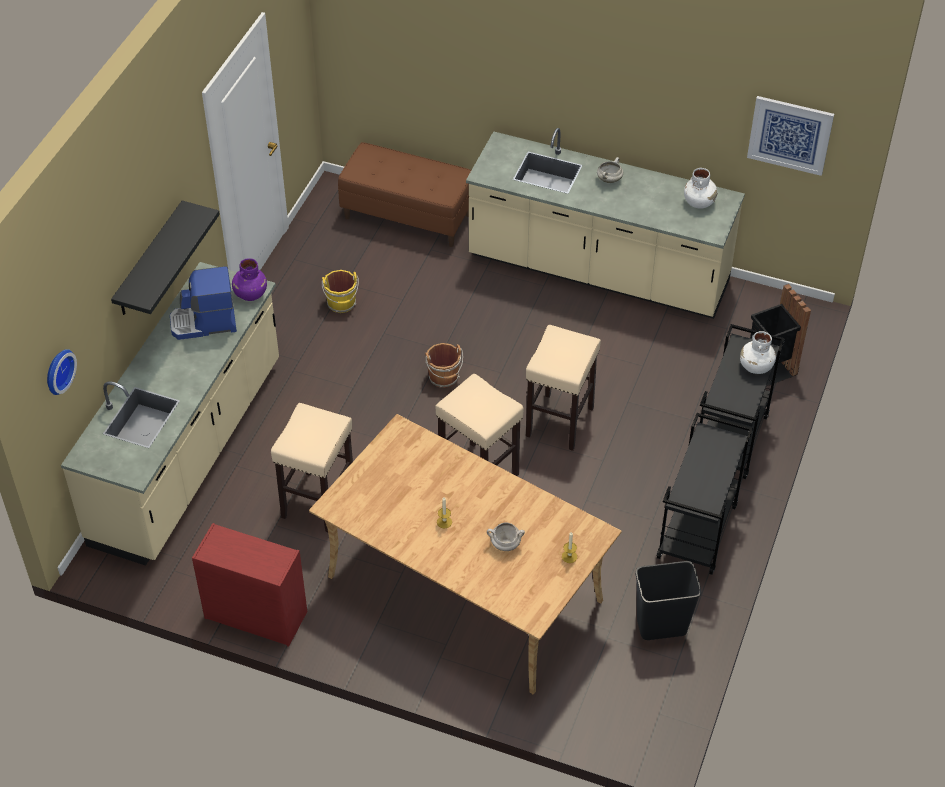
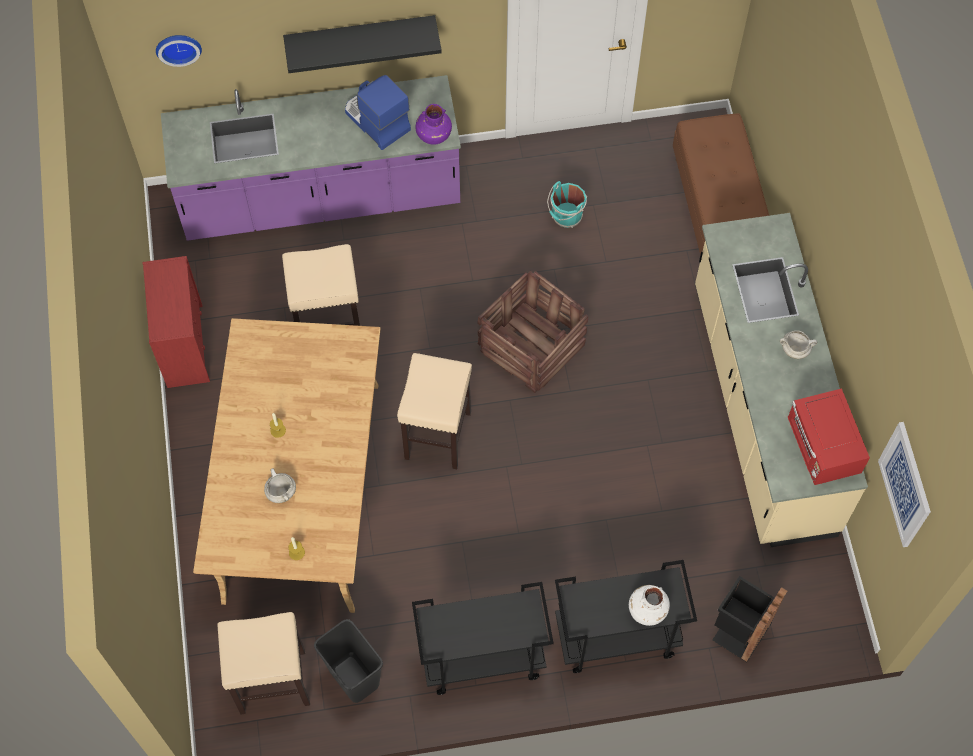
camera: 60 degrees right, 15 degrees up
(189, 453) = (321, 199): beige counter -> purple counter
(342, 304) = (566, 216): yellow bucket -> turquoise bucket
(444, 378) = (532, 347): brown bucket -> crate
(559, 422) = (541, 472): beige stool -> beige stool (271, 682)
(699, 202) = (822, 449): white vase -> red microwave

